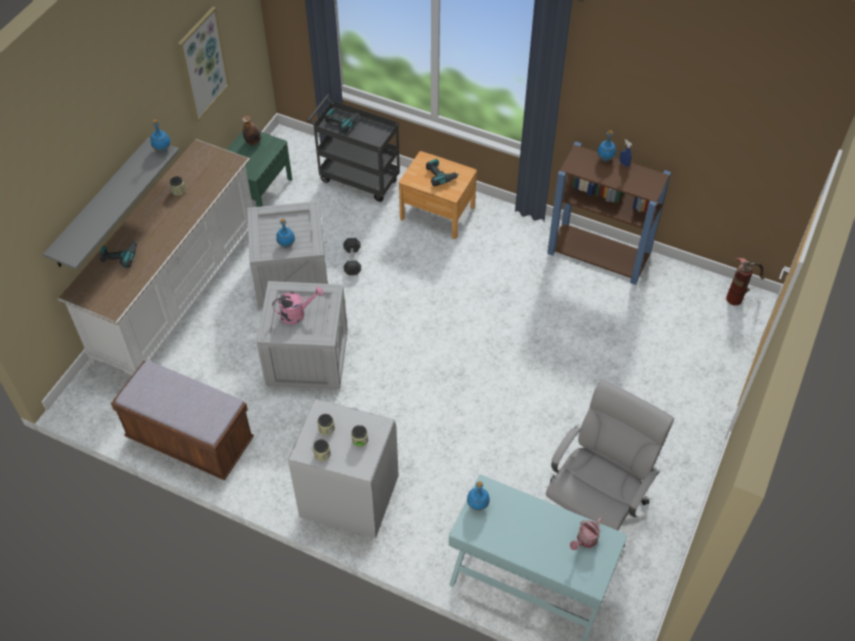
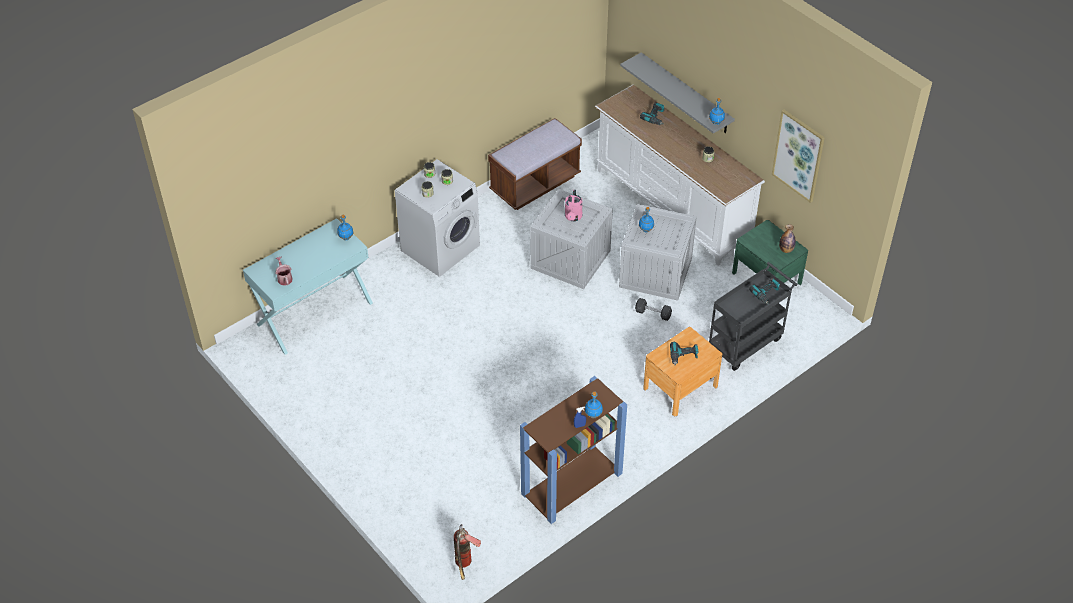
camera: 115 degrees right, 5 degrees down
(595, 506) = (342, 372): grey office chair -> none

